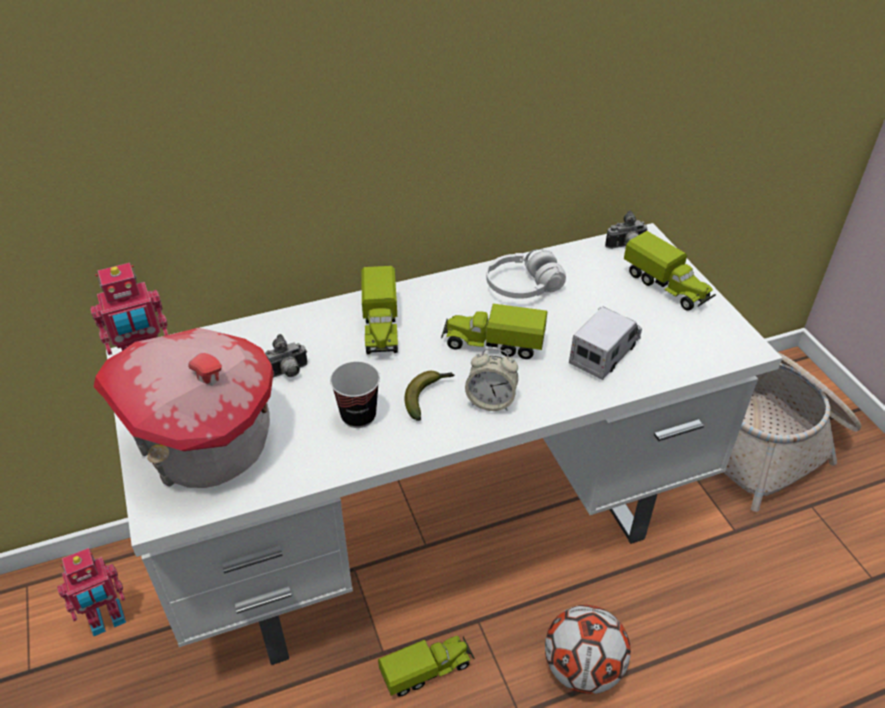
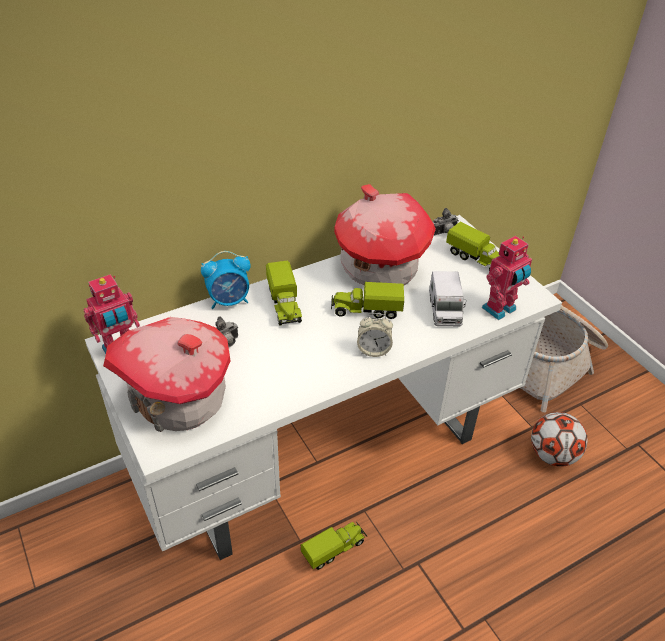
camera: 10 degrees left, 0 degrees up
(107, 620) = (88, 544): toy robot -> toy robot (500, 310)
(308, 315) = (229, 301): none -> alarm clock
(358, 416) = (283, 369): cup -> none
(428, 396) = (329, 351): banana -> none
(523, 286) = (379, 267): white headphones -> toy house
(582, 669) = (442, 534): football -> football (552, 455)
(605, 353) = (444, 310): toy truck -> toy truck turned 150 degrees clockwise

